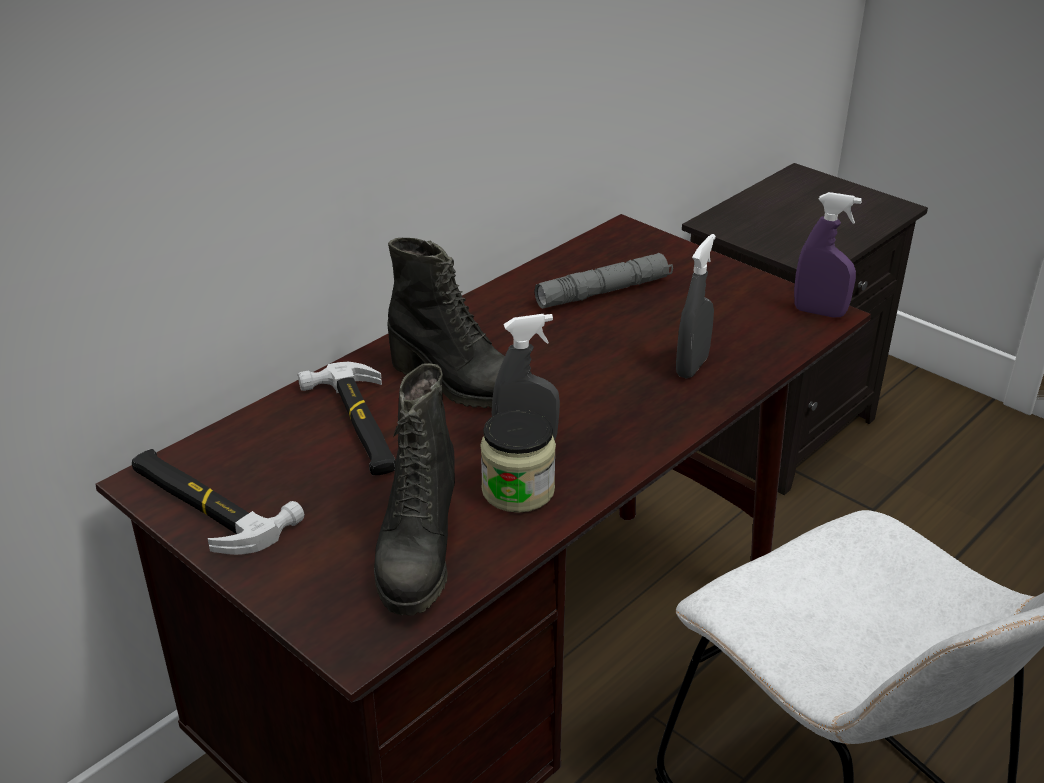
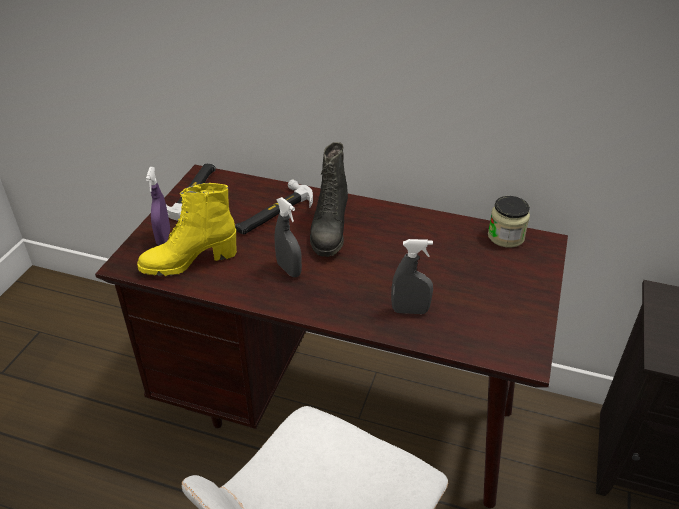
camera: 65 degrees right, 5 degrees up
(417, 553) = (189, 261): black boot -> yellow boot
(518, 490) = (252, 278): jar -> jar (506, 236)
(604, 291) = (464, 254): grey flashlight -> none
(819, 312) = (525, 355): purple spray bottle -> purple spray bottle (163, 237)

